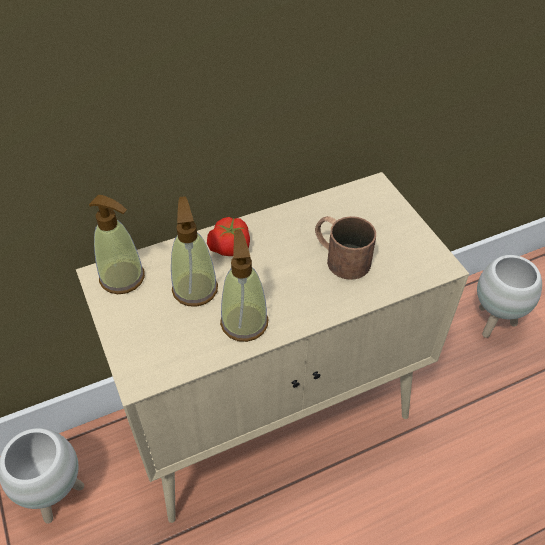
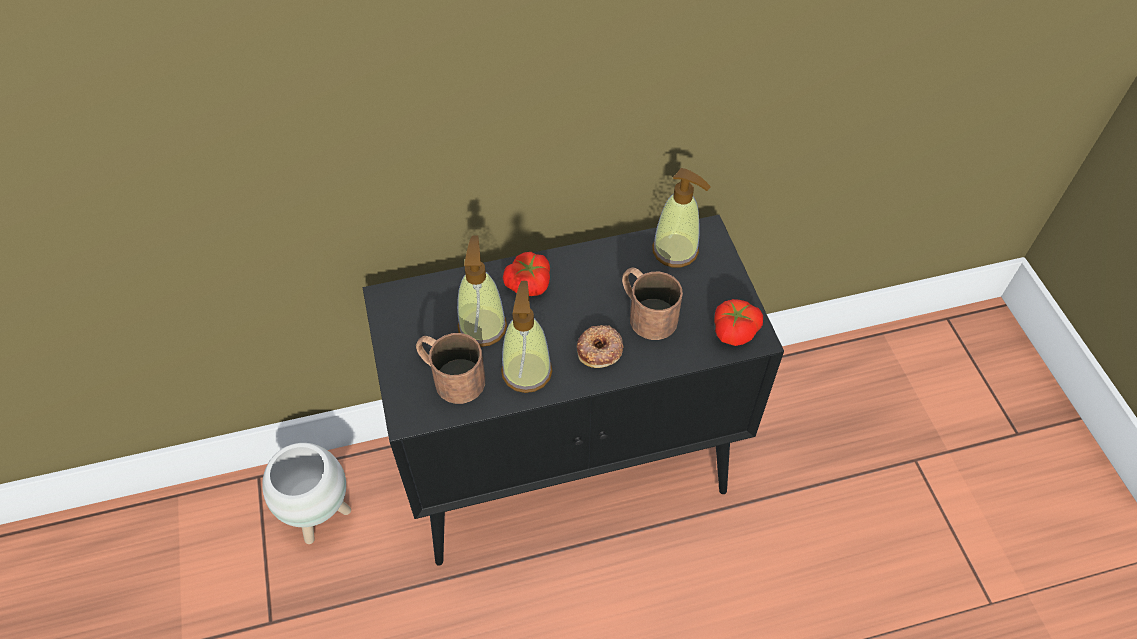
camera: 10 degrees right, 5 degrees up
(122, 278) = (409, 303): soap dispenser -> soap dispenser (675, 251)
(172, 336) = (449, 375): none -> brown mug
(274, 418) = (571, 469): beige cabinet -> black cabinet
(307, 294) = (600, 349): none -> donut
(421, 262) = (733, 330): none -> tomato
(493, 322) = (858, 395): white planter -> none

